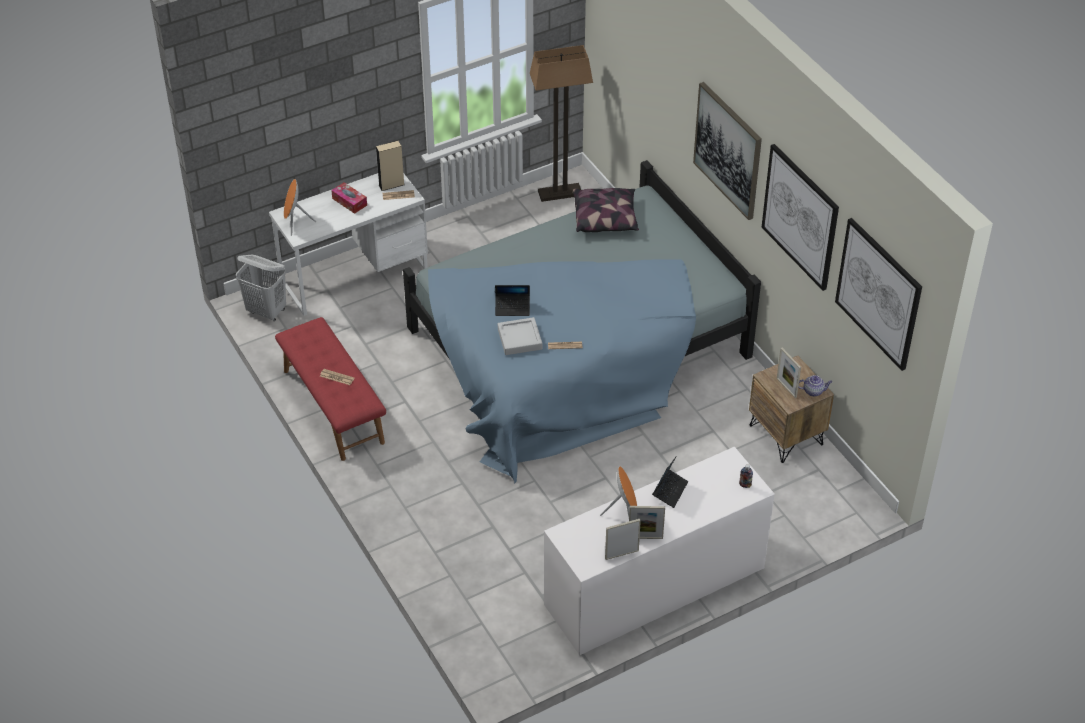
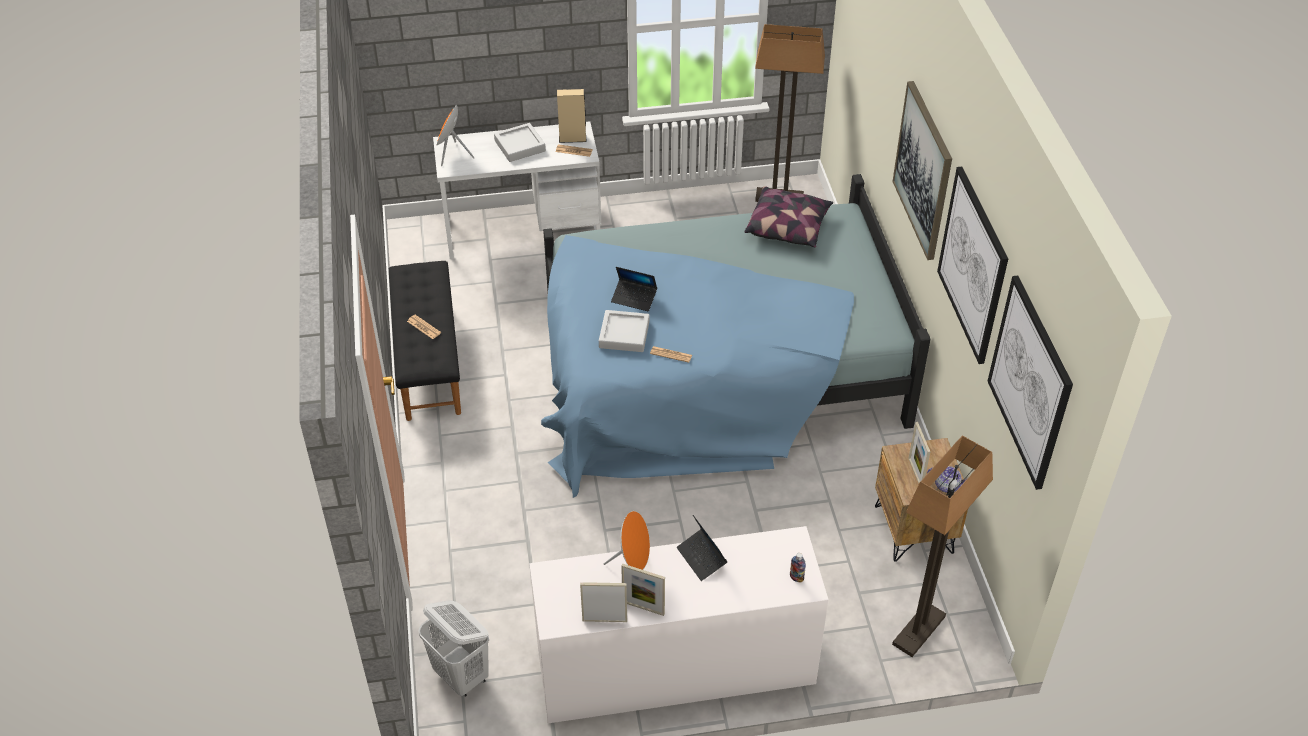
camera: 20 degrees right, 0 degrees up
(267, 311) = (415, 245): white laundry basket -> white laundry basket (461, 676)
(332, 406) = (428, 360): red bench -> black bench
(349, 202) = (520, 146): tissue box -> grey tray
(670, 490) = (701, 558): laptop -> laptop turned 105 degrees clockwise
(822, 508) = (919, 631): none -> floor lamp

